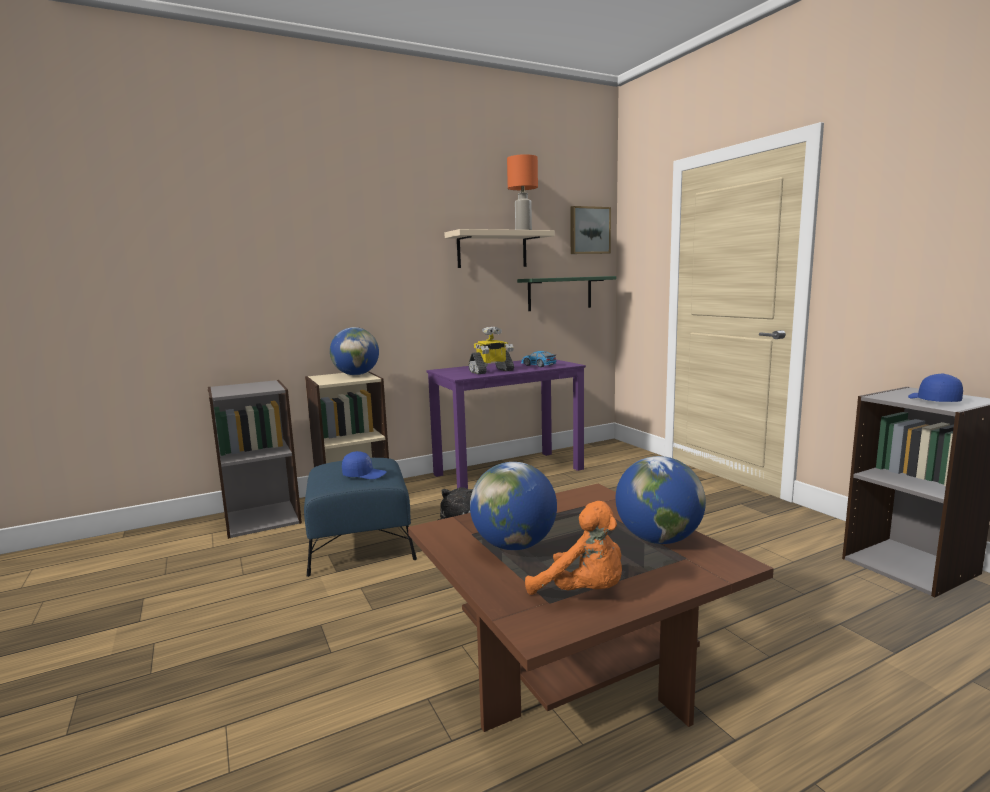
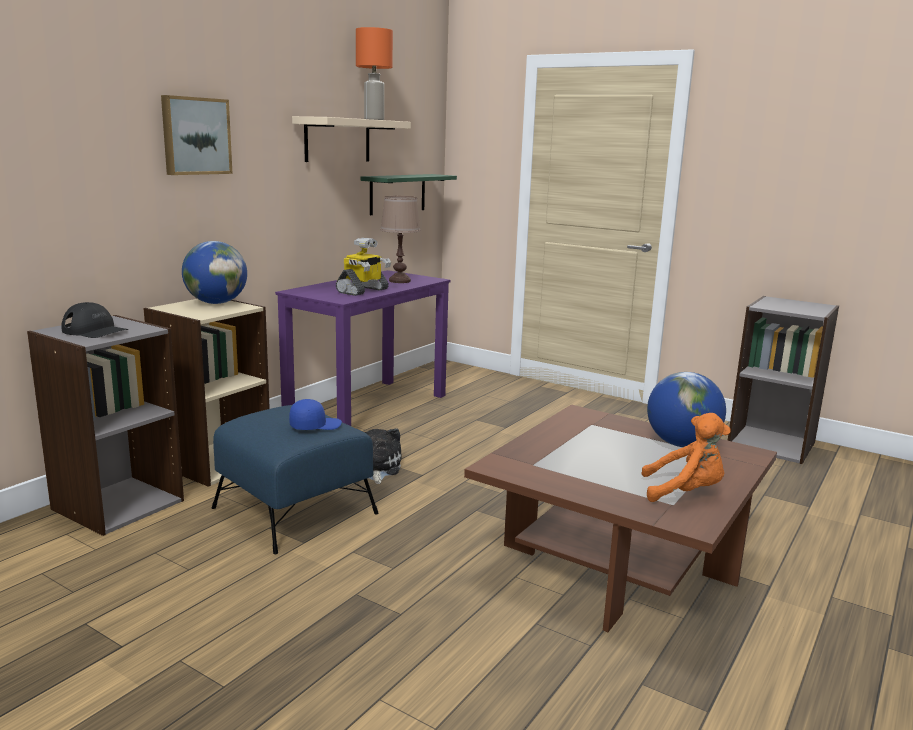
camera: 30 degrees left, 5 degrees up
(241, 388) = (95, 331): none -> black cap
(514, 545) = (583, 468): globe -> none
(538, 365) = (400, 281): toy car -> brown table lamp
(589, 230) = (424, 120): picture -> picture (195, 136)
(932, 400) = (798, 308): blue cap -> none

